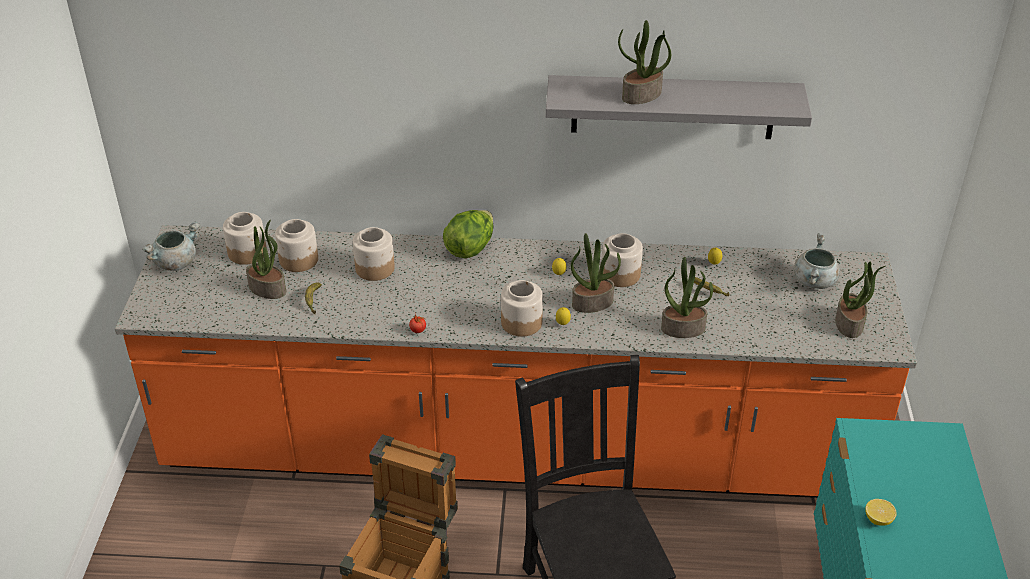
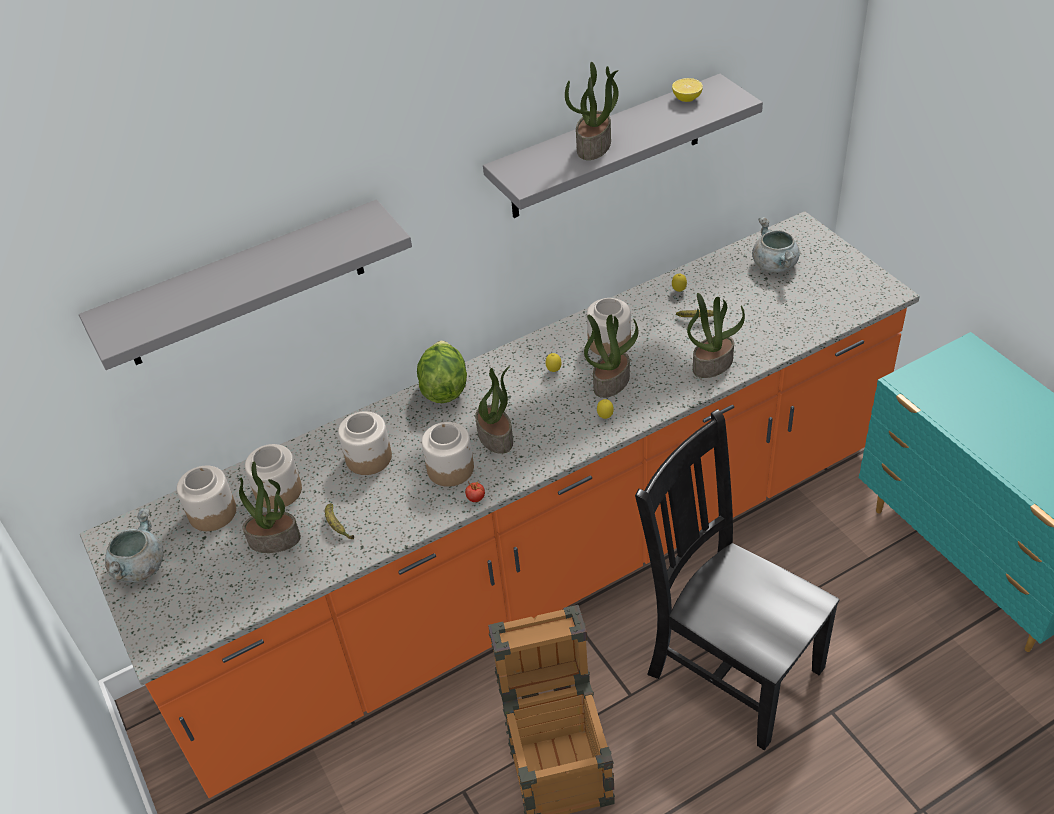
camera: 30 degrees left, 5 degrees up
(326, 90) = (243, 285): none -> grey shelf
(521, 322) = (566, 436): jar -> jar (450, 468)
(850, 324) = (839, 288): potted plant -> potted plant (496, 437)
(878, 519) = (991, 450): lemon -> lemon (687, 98)

